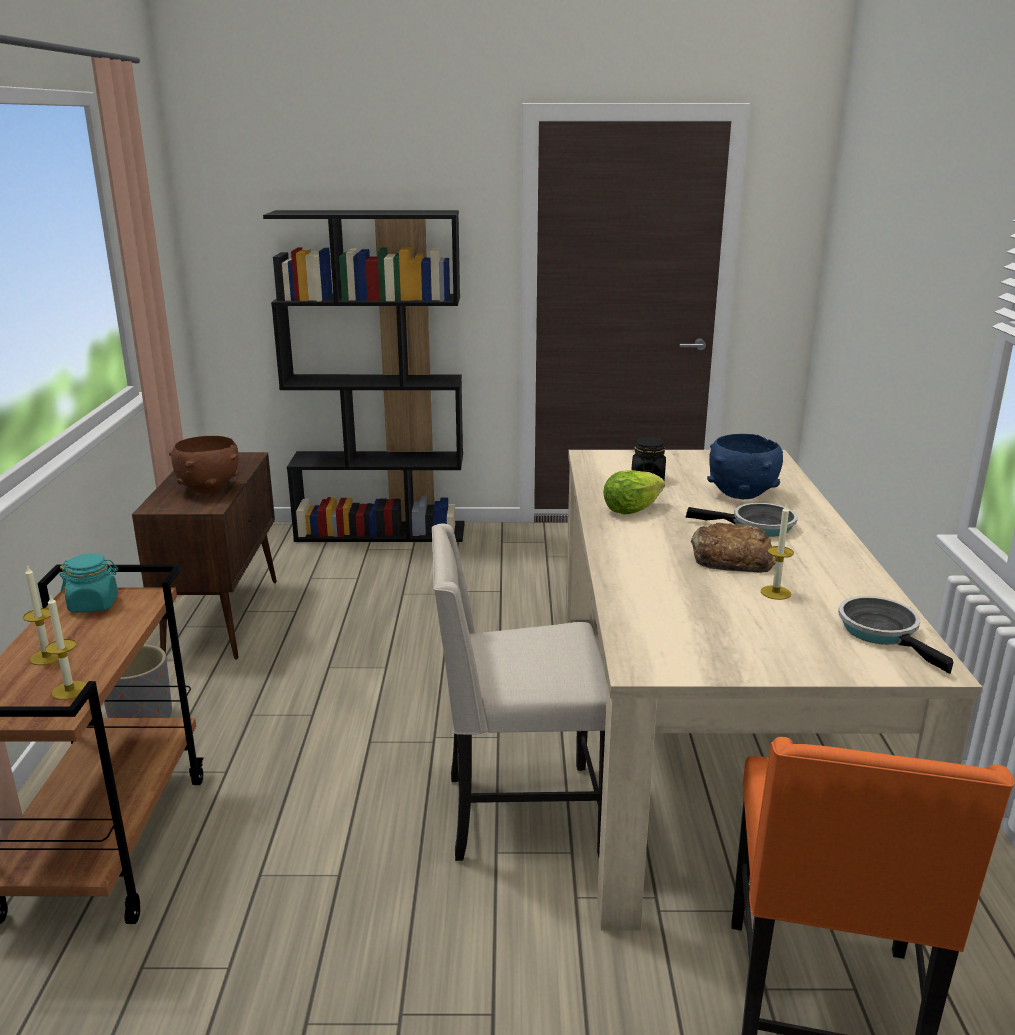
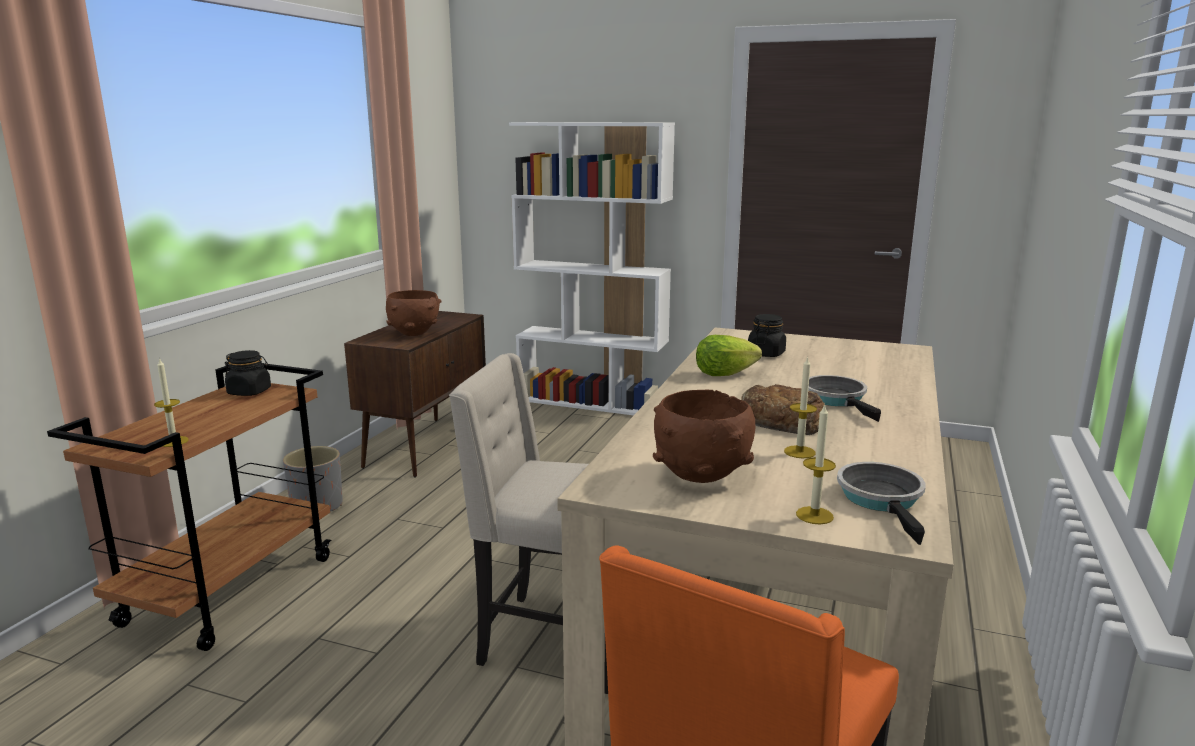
camera: 20 degrees right, 5 degrees down
(47, 657) = (183, 419): candle -> candle (814, 515)
(94, 604) = (249, 392): turquoise jar -> black jar
(382, 532) = (593, 402): black bookcase -> white bookcase
(716, 634) = (702, 475): none -> brown bowl
(742, 494) = (848, 374): blue bowl -> none
(757, 526) = (837, 400): frying pan -> frying pan turned 135 degrees counterclockwise

